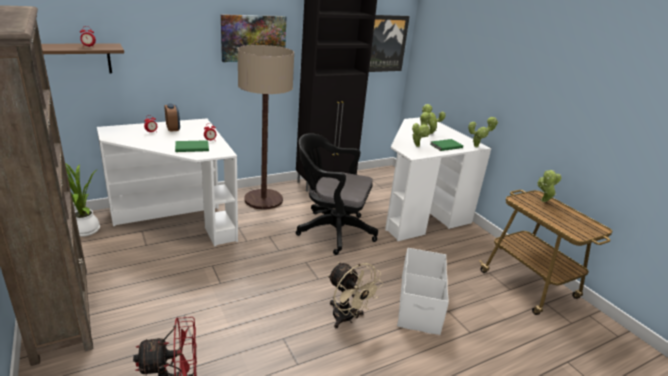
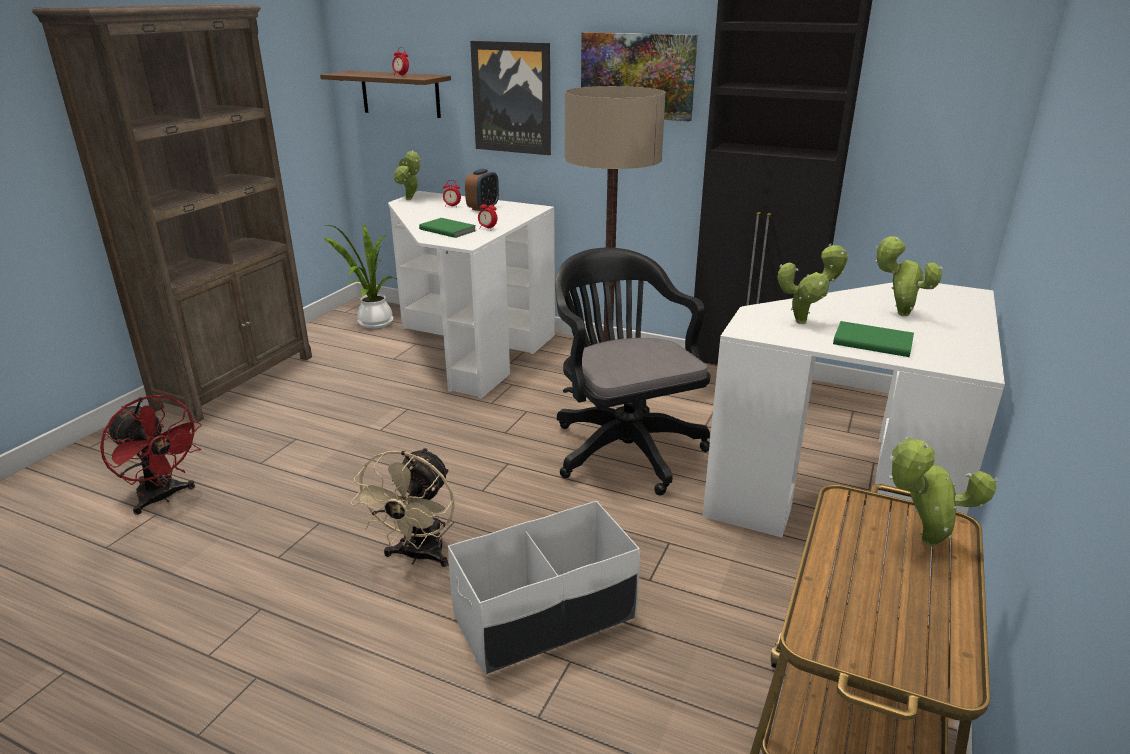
camera: 55 degrees right, 0 degrees up
(385, 43) = (949, 102): picture -> picture (512, 98)
(477, 146) = (966, 368): potted plant -> potted plant (410, 199)

